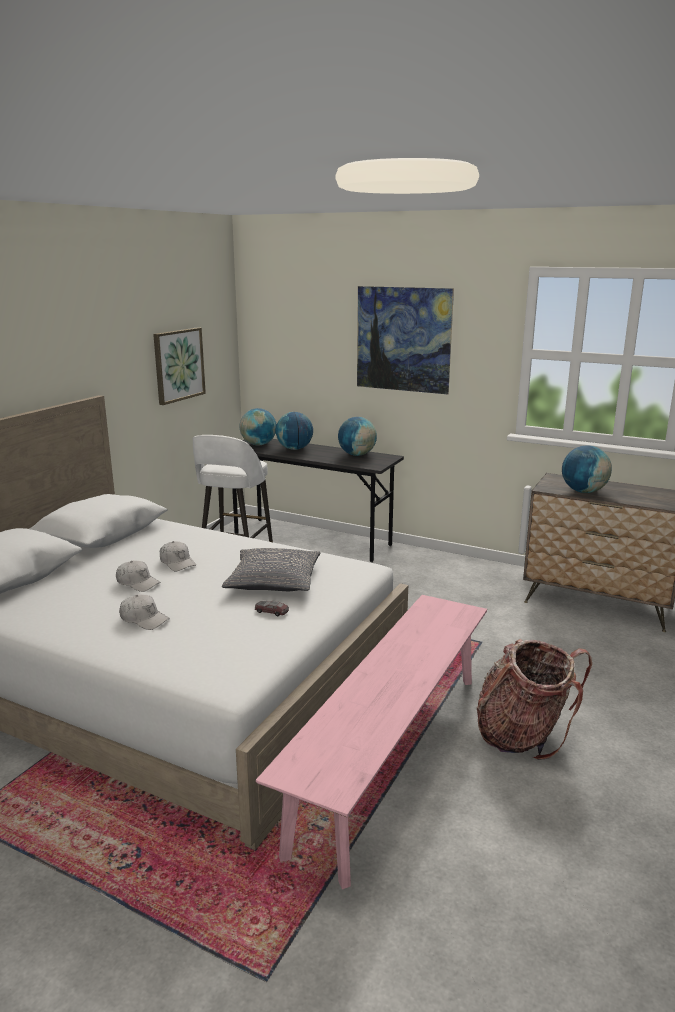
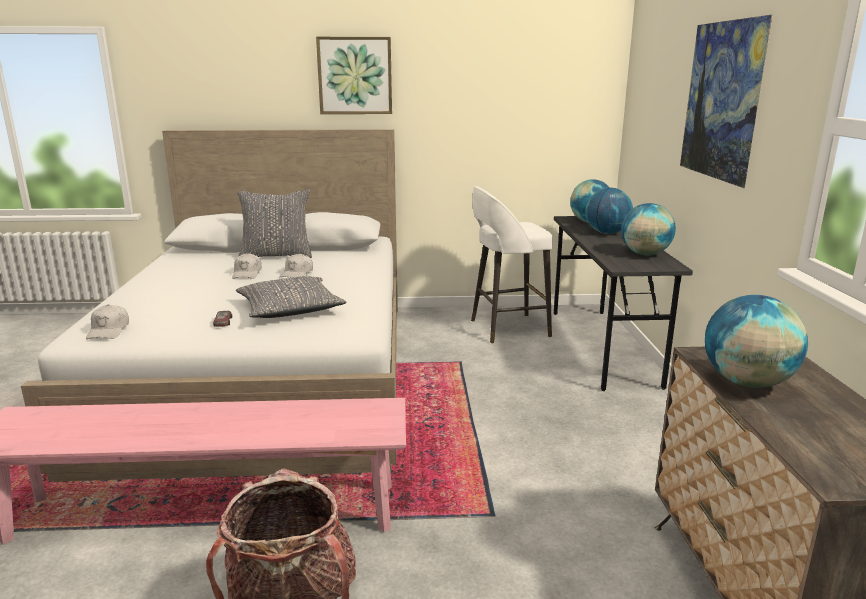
camera: 60 degrees right, 0 degrees up
(96, 561) = (277, 255): none -> grey pillow
(144, 619) = (183, 290): white cap -> white cap (109, 330)
(178, 365) = (514, 117): picture -> picture (355, 76)

